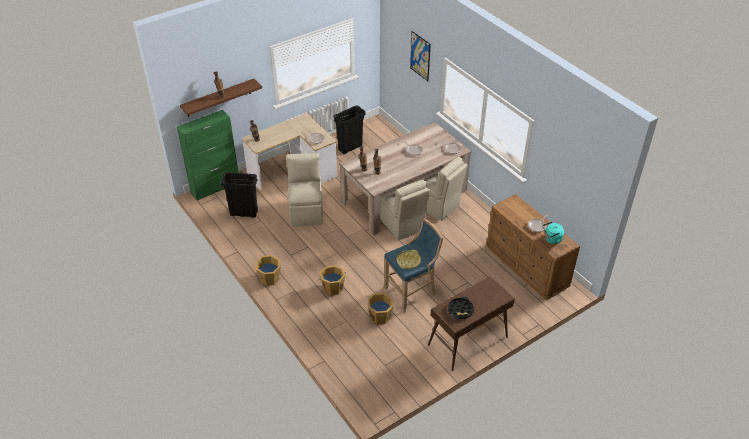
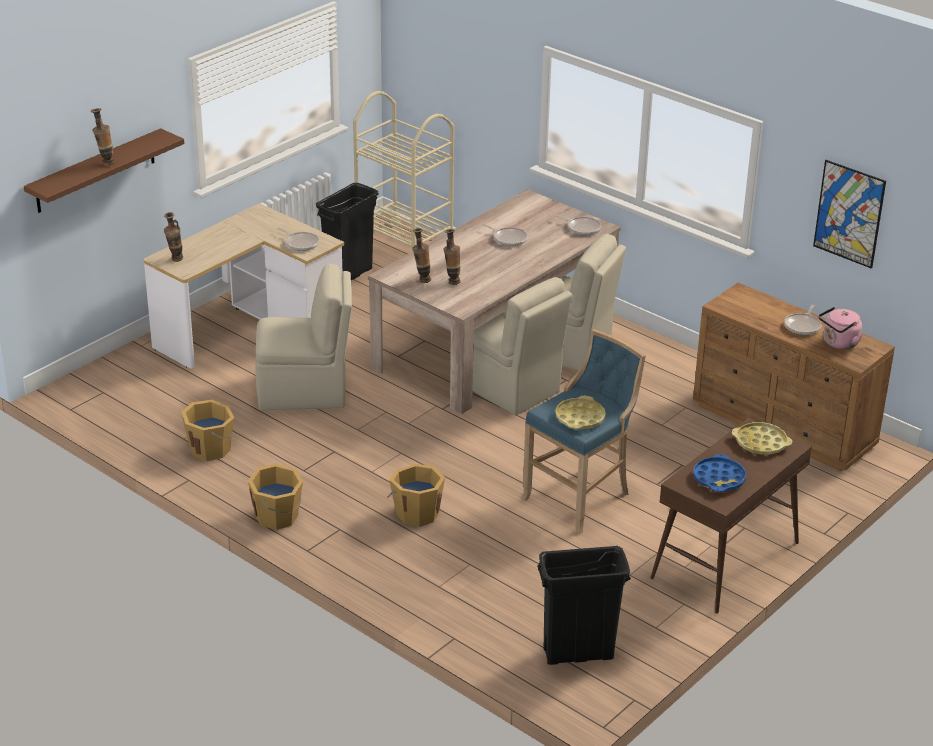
camera: 15 degrees left, 10 degrees down
(215, 187) = (91, 376): green cabinet -> none
(243, 213) = (172, 413): black trash can -> black trash can (577, 654)
(306, 211) = (305, 391): beige chair -> beige chair turned 105 degrees clockwise
(380, 316) = (535, 547): orange bucket -> orange bucket (211, 449)
(382, 134) = (404, 246): none -> beige cart
(420, 56) = (485, 58): picture -> picture (849, 214)
(460, 310) = (719, 478): black tray -> blue tray
(490, 292) = (761, 443): none -> yellow tray
(551, 239) = (838, 343): turquoise kettle -> pink kettle

